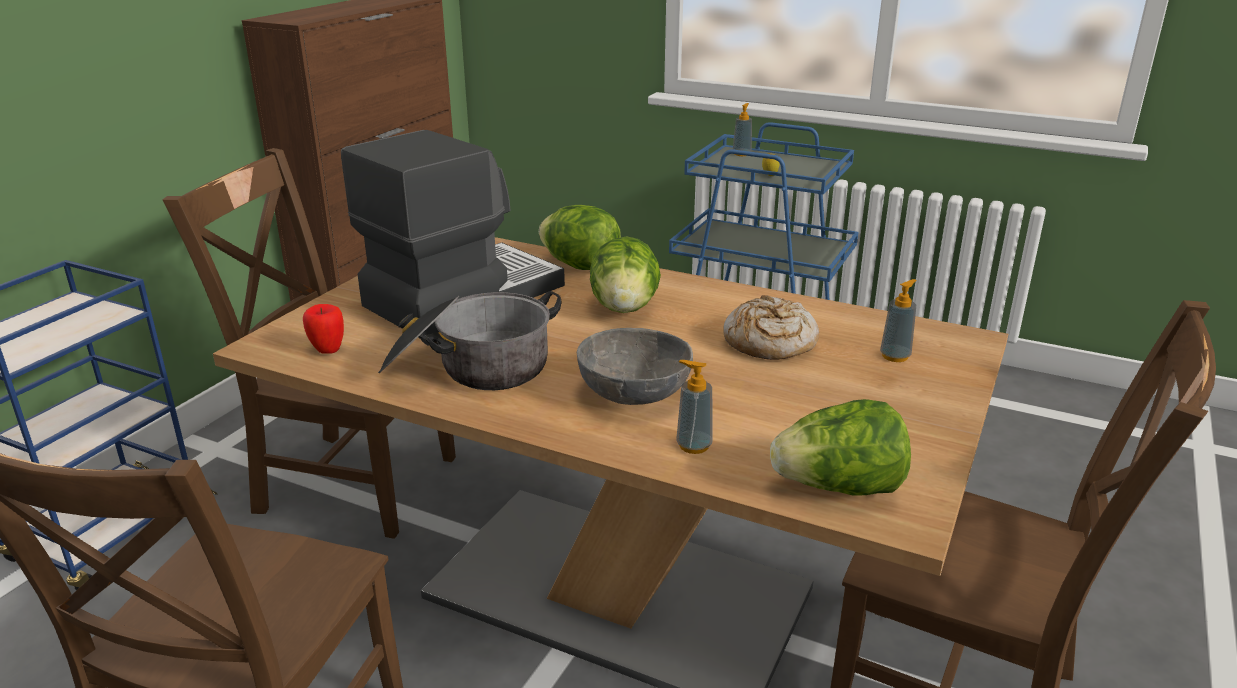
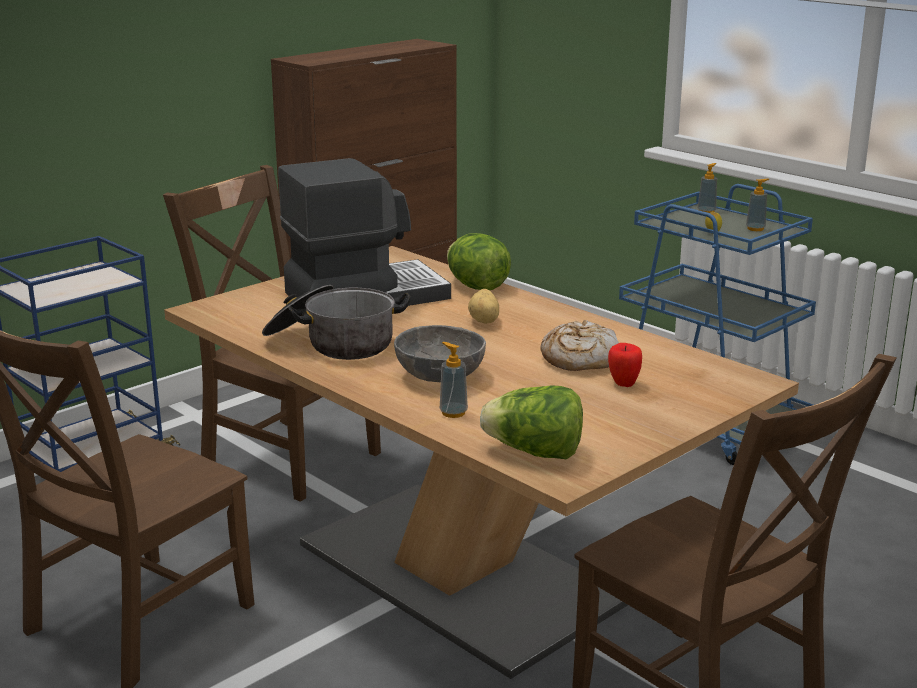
camera: 20 degrees right, 5 degrees down
(327, 350) = (242, 318): apple -> apple (623, 384)
(624, 308) = (485, 320): lettuce -> potato
(895, 356) = (675, 383): soap dispenser -> soap dispenser (755, 229)

